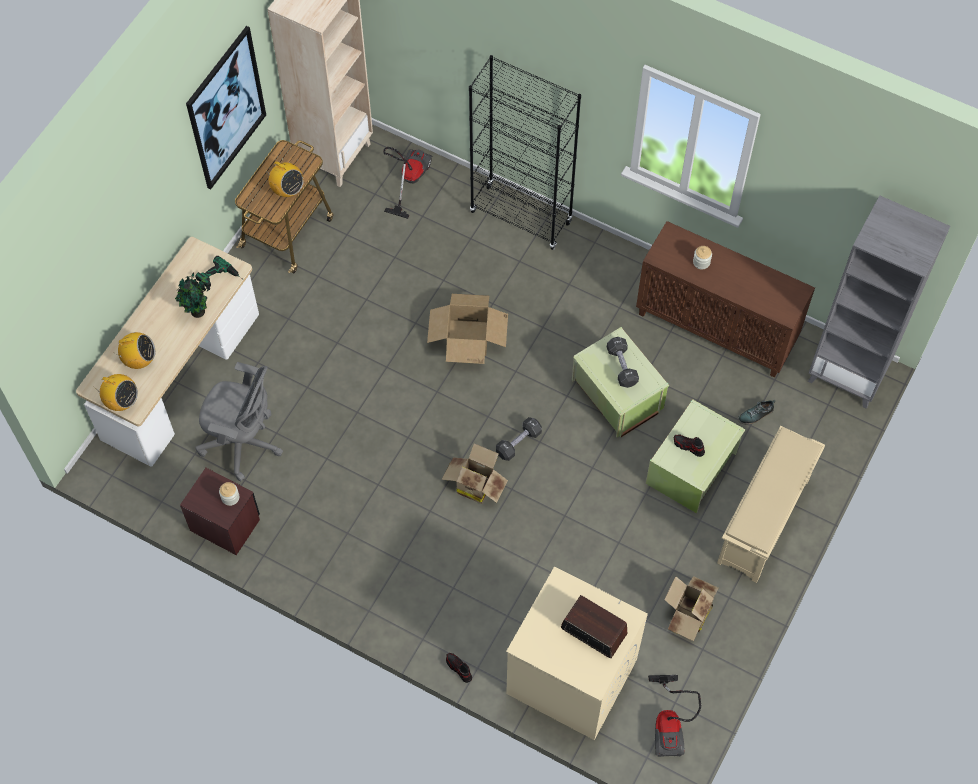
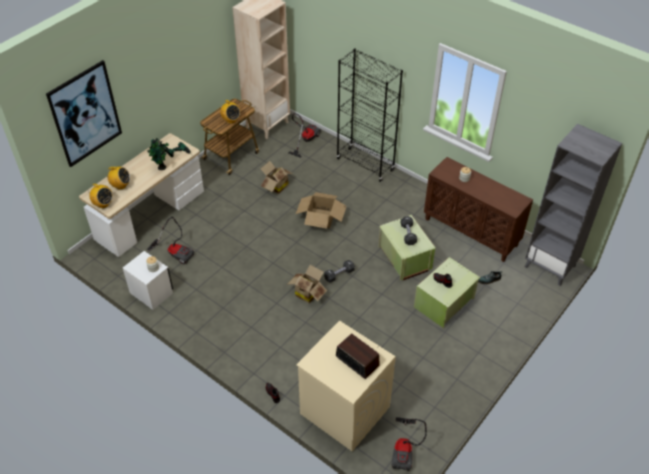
camera: 10 degrees right, 15 degrees down
(225, 524) = (151, 293): brown nightstand -> white nightstand
(226, 108) = (200, 60): picture -> picture (85, 114)
(244, 443) = (176, 253): grey office chair -> vacuum cleaner
(688, 614) = (428, 384): cardboard box -> cardboard box (275, 186)
(763, 522) = (486, 339): beige shoe rack -> none

